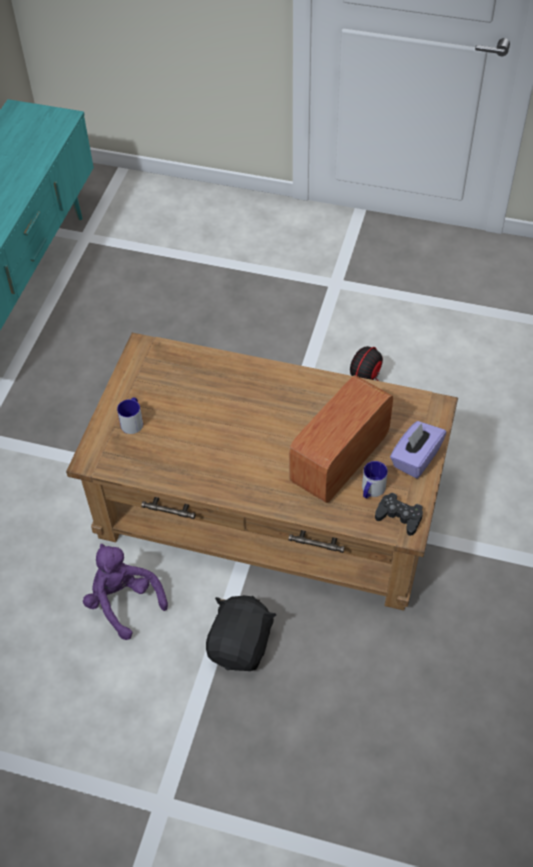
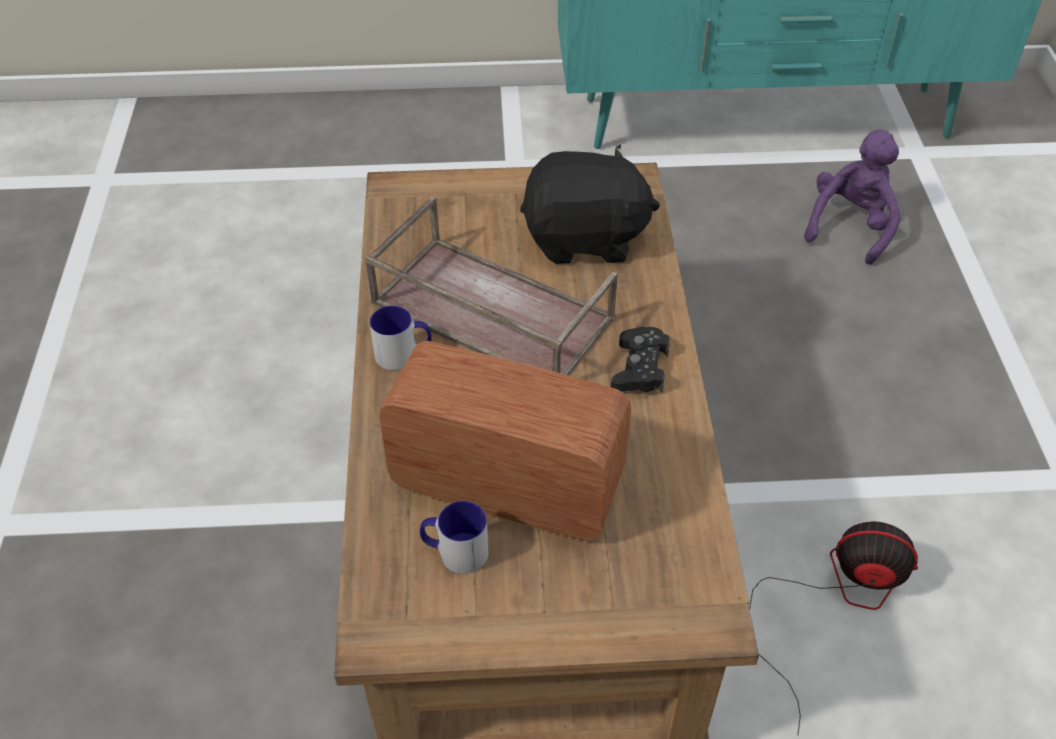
camera: 70 degrees right, 5 degrees down
(123, 602) = (305, 386): purple plush toy -> purple plush toy (850, 226)
(133, 421) = (483, 210): mug -> mug (403, 354)
(218, 439) = (488, 311): none -> brown tray
(241, 645) = (264, 547): black plush toy -> black plush toy (584, 238)
(399, 517) = (406, 612): black game controller -> black game controller (640, 368)
(415, 458) = (559, 609): purple tissue box -> none

